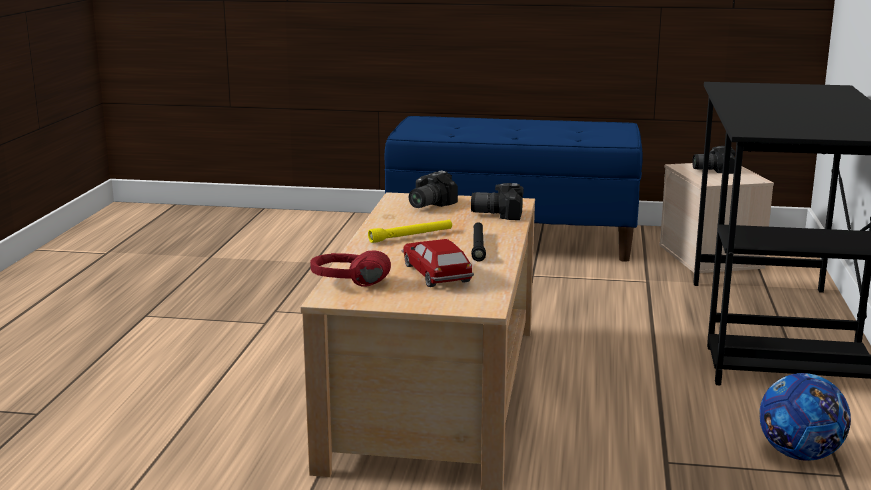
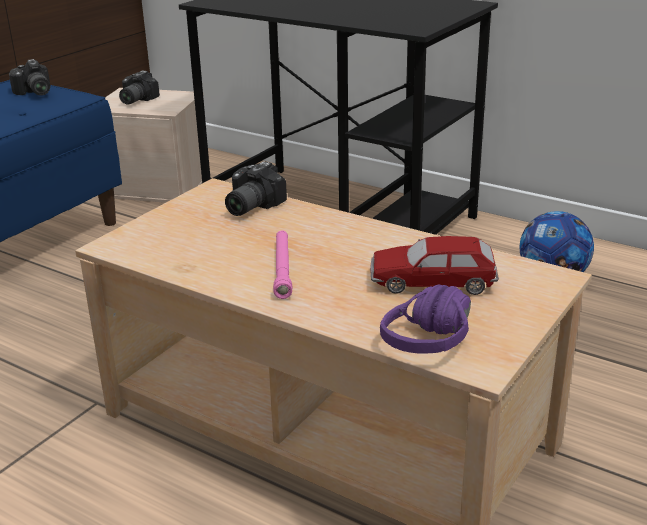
camera: 65 degrees left, 10 degrees up
(348, 286) = (444, 345): red headphones -> purple headphones
(411, 236) = (282, 269): yellow flashlight -> pink flashlight
(427, 204) = (166, 235): camera -> camera (33, 93)
(478, 246) = (356, 240): black flashlight -> none

